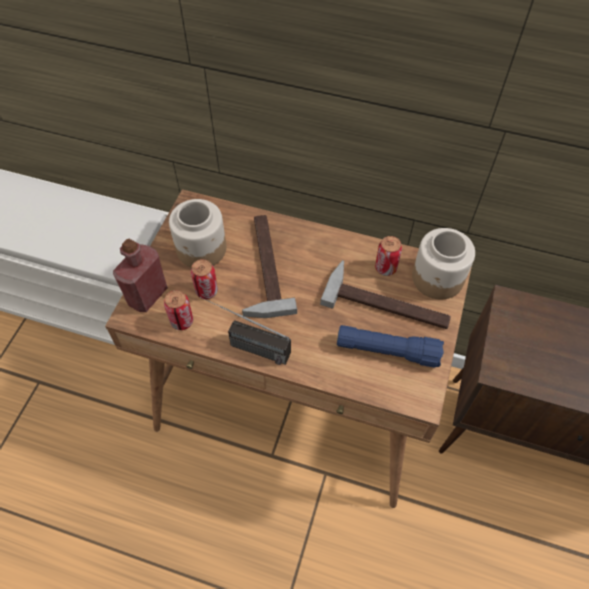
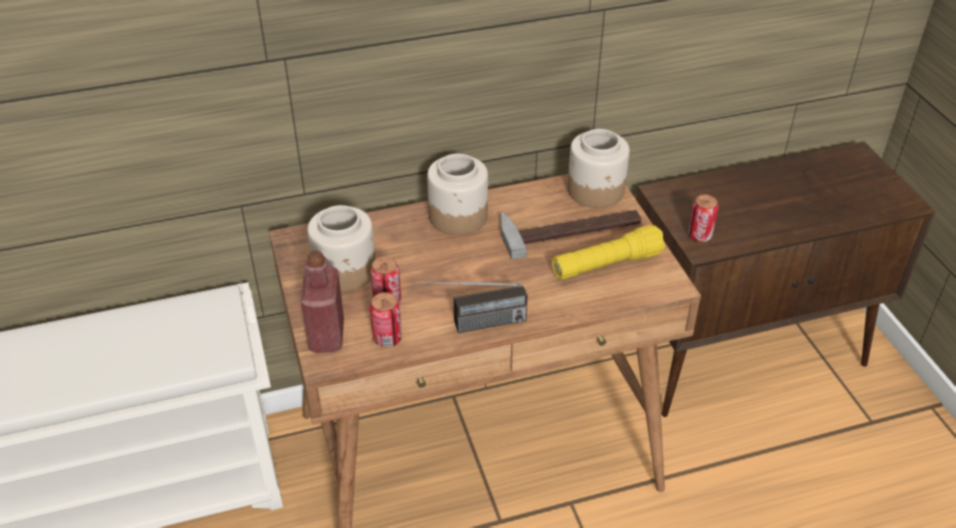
camera: 35 degrees left, 15 degrees down
(262, 266) = (423, 256): hammer -> none
(314, 245) = (459, 216): none -> jar
(385, 268) = (543, 204): can -> can (699, 236)
(387, 351) = (606, 264): blue flashlight -> yellow flashlight

